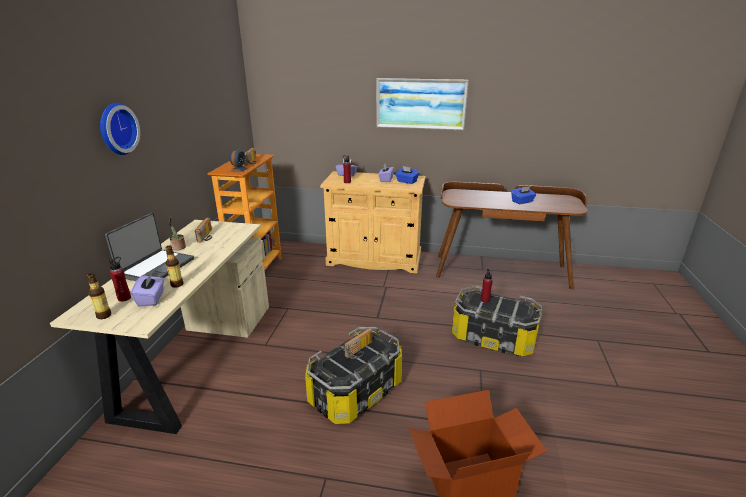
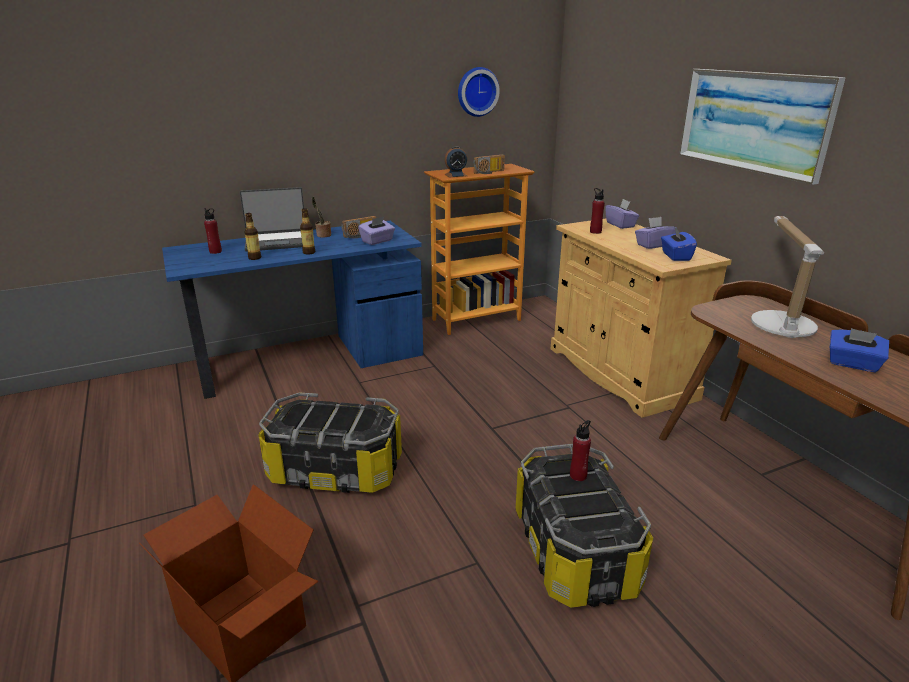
camera: 55 degrees right, 0 degrees up
(104, 315) = (183, 256): bottle -> bottle (309, 252)
(116, 129) = (287, 91): wall clock -> wall clock (477, 91)
(151, 299) = (222, 259): purple tissue box -> purple tissue box (377, 241)
(196, 357) = (306, 359): beige desk -> blue desk
(360, 351) = (342, 418): radio -> none
(477, 196) = (780, 322): none -> table lamp

